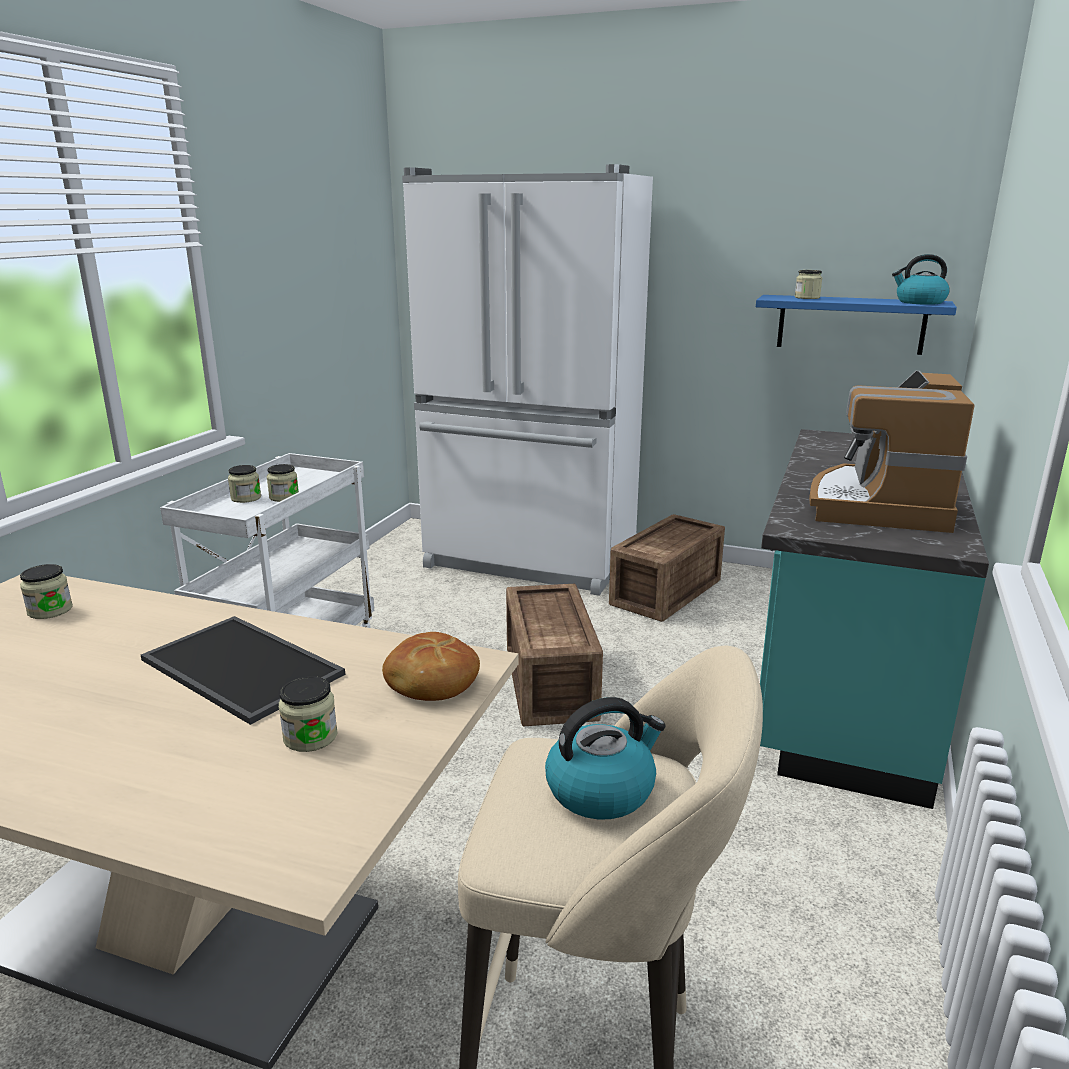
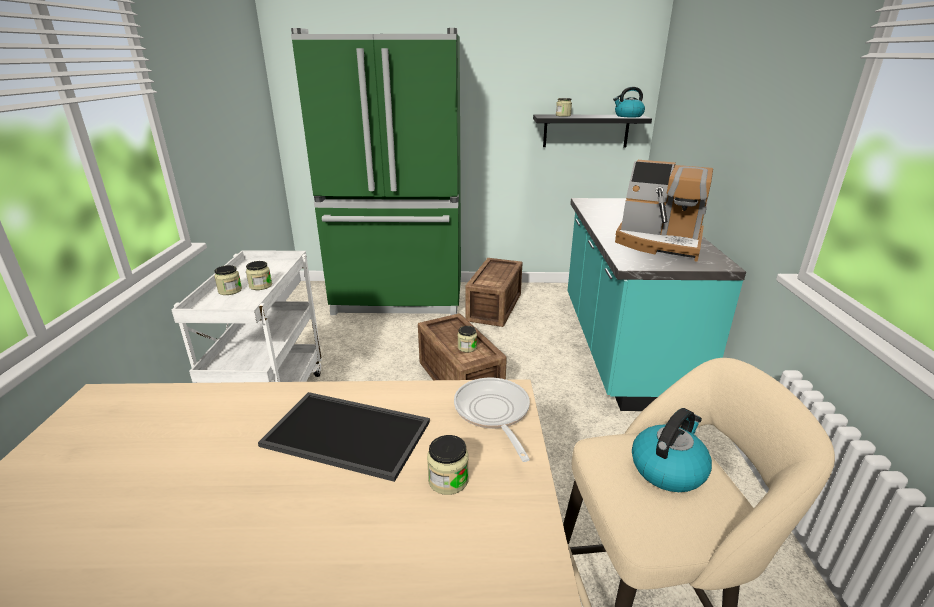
camera: 20 degrees left, 5 degrees up
(50, 610) = (137, 418): jar -> jar (467, 347)
(431, 681) = (493, 413): bread -> frying pan
(530, 560) = (399, 299): white fridge -> green fridge
(850, 324) = (586, 131): blue shelf -> black shelf
(878, 505) = (659, 243): coffee machine -> coffee machine turned 60 degrees counterclockwise

